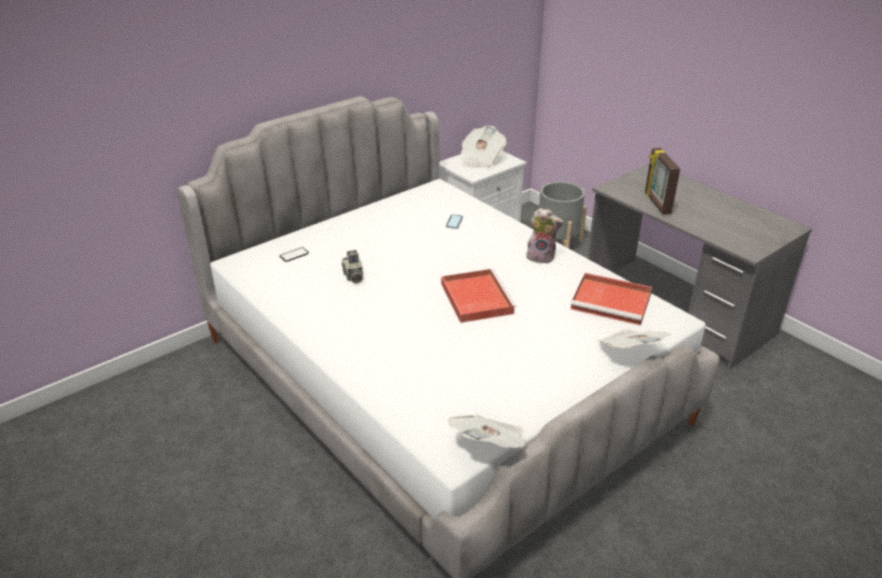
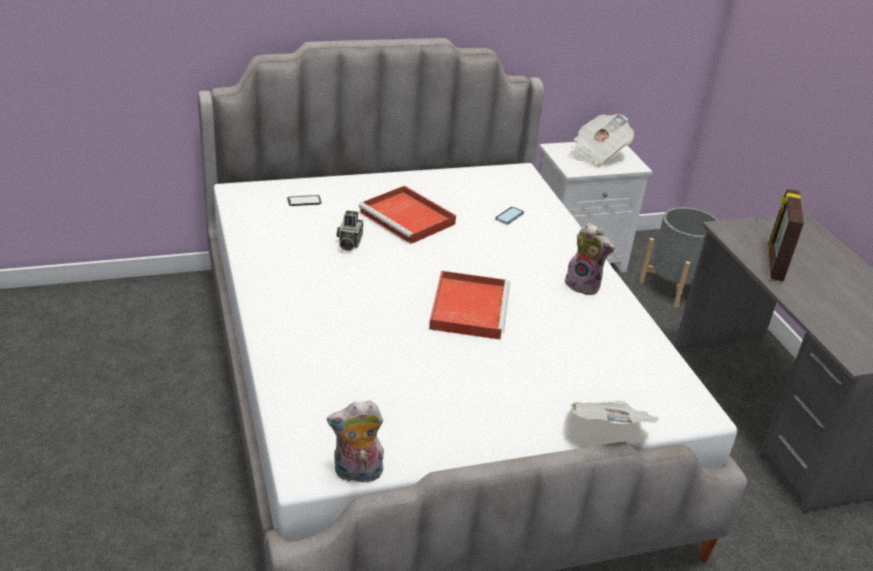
camera: 20 degrees right, 0 degrees up
(490, 445) = (357, 474): newspaper -> plush toy
(612, 302) = (633, 364): red tray -> red tray (409, 218)

